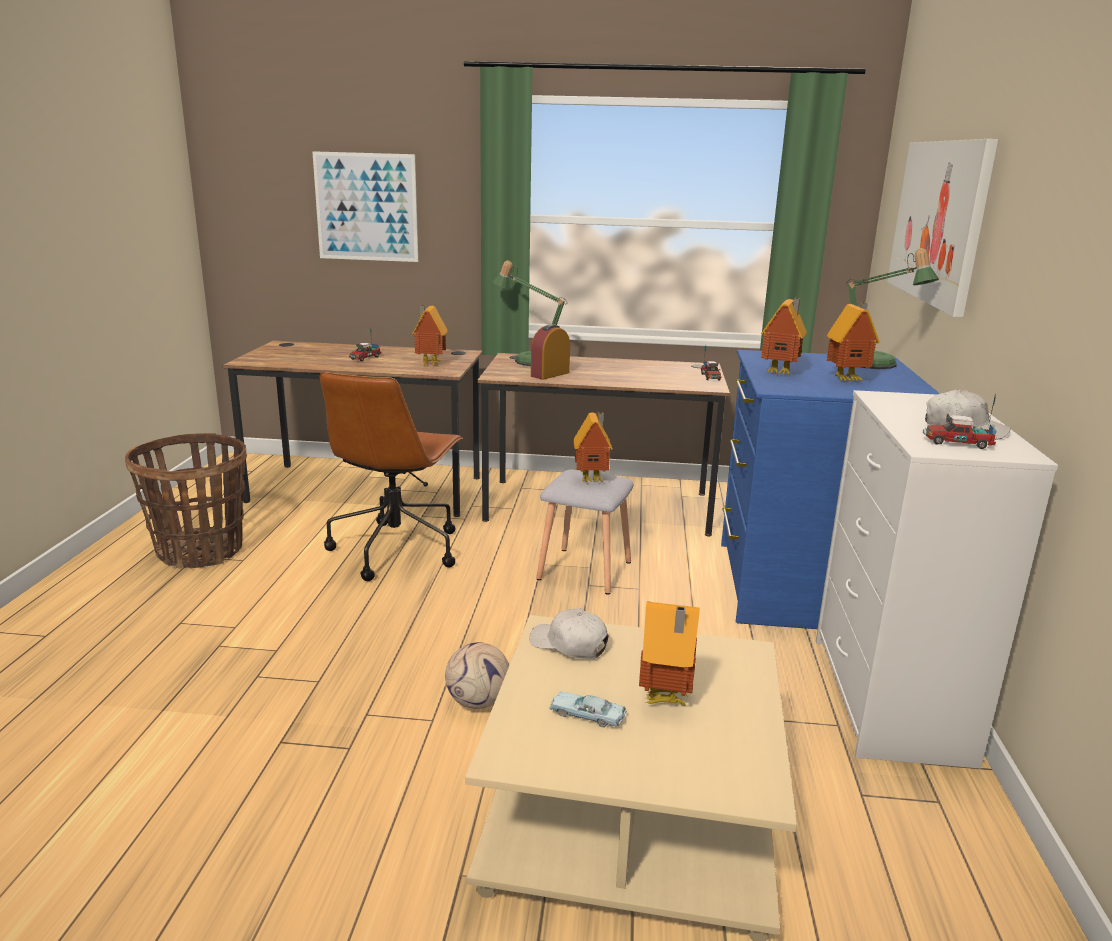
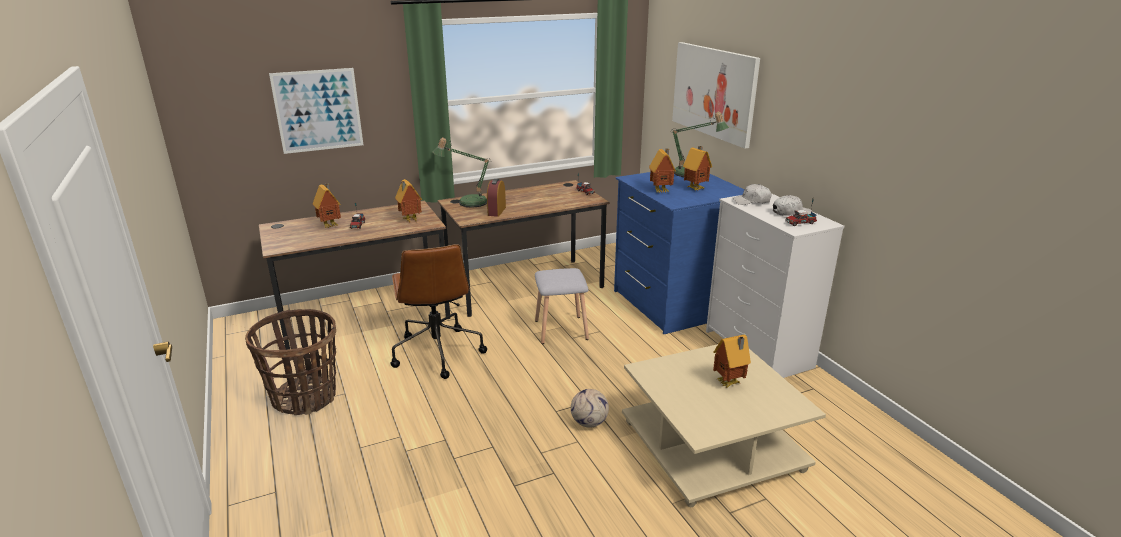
camera: 30 degrees left, 5 degrees up
(569, 645) = (661, 373): white cap -> white cap (751, 201)
(587, 715) = (708, 403): blue toy car -> none
(593, 479) = (563, 274): toy house -> toy house (331, 225)

